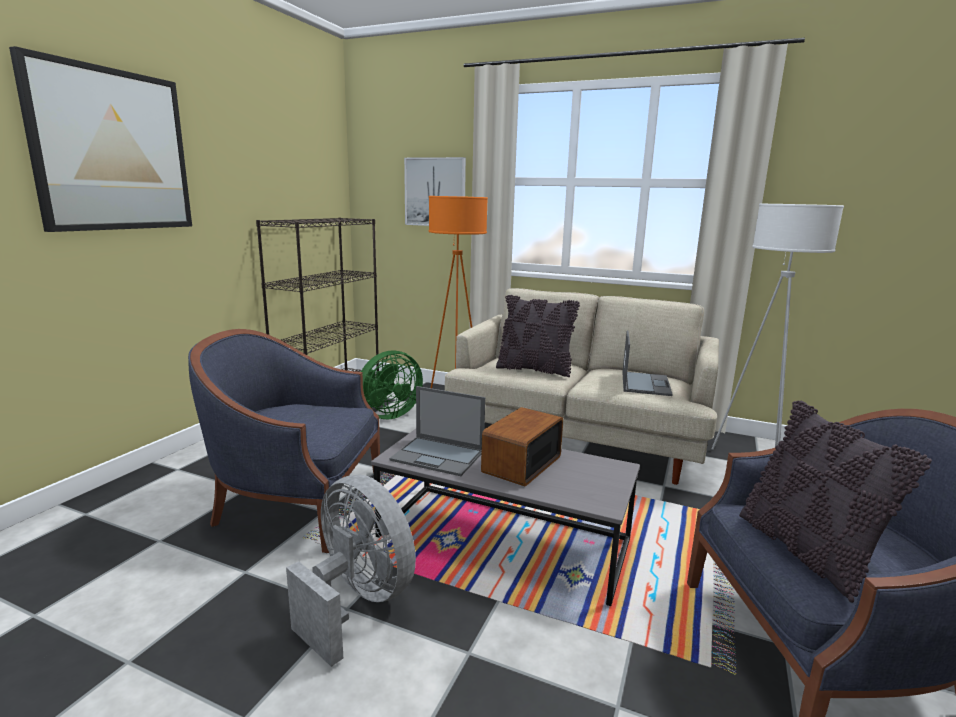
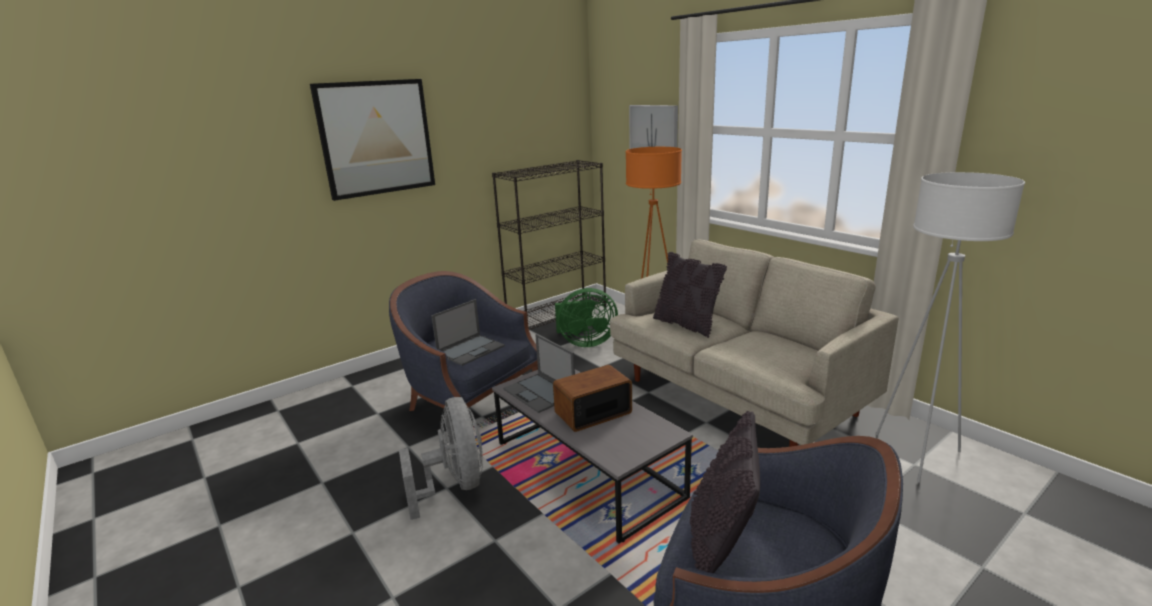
camera: 30 degrees right, 5 degrees up
(645, 383) = (777, 356): laptop -> laptop (471, 350)

